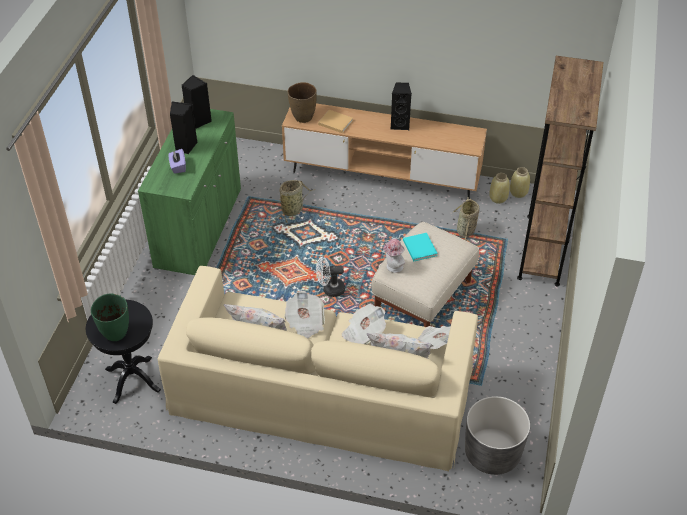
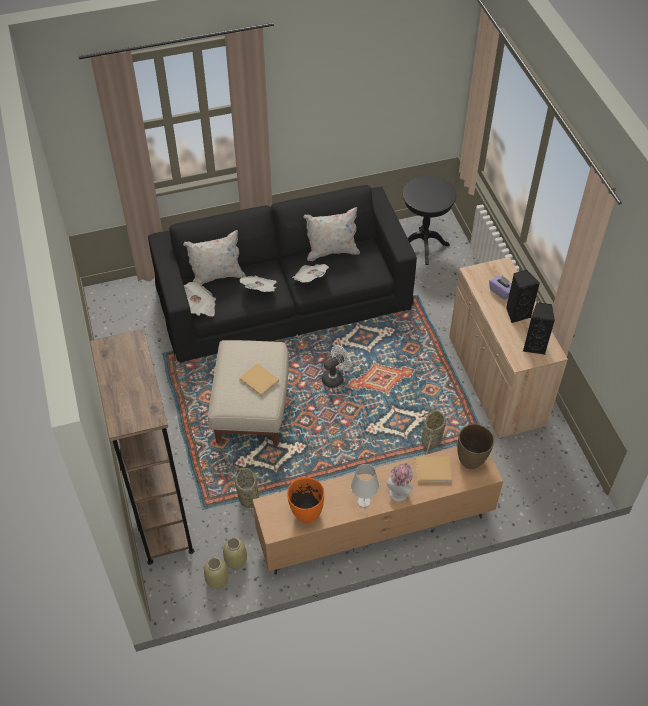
camera: 150 degrees right, 5 degrees up
(116, 334) = (424, 187): green vase -> none
(199, 228) = (495, 381): green cabinet -> beige cabinet
(321, 390) = (283, 296): beige sofa -> black sofa
(393, 267) = (271, 351): hat -> hat (399, 491)
(400, 124) = (363, 502): black speaker -> white table lamp
(419, 247) = (260, 381): turquoise book -> beige book
(446, 133) = (306, 514): none -> orange vase
(492, 453) = (132, 308): grey planter -> none

